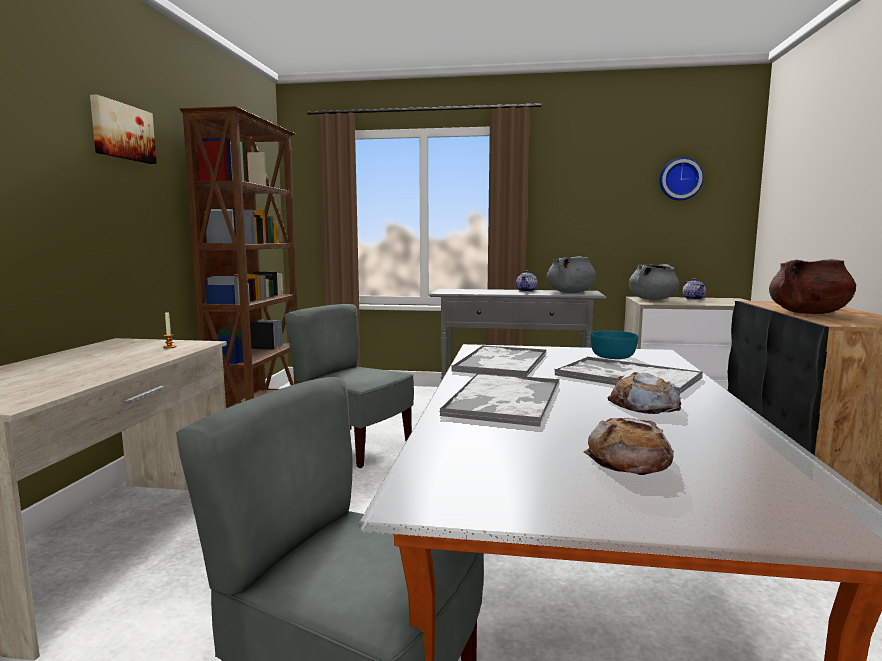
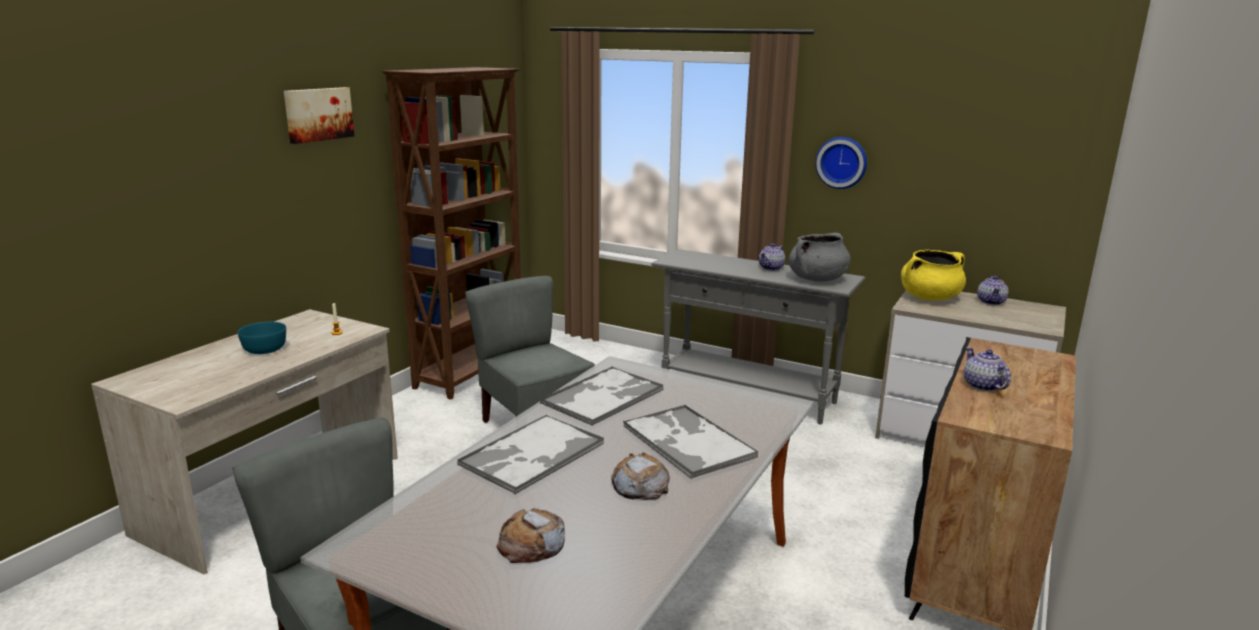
camera: 20 degrees right, 10 degrees up
(613, 356) = (726, 404): turquoise bowl -> turquoise bowl (264, 349)
(652, 299) = (930, 298): grey cooking pot -> yellow cooking pot
(680, 179) = (997, 138): wall clock -> wall clock (842, 162)
(808, 313) = (983, 386): brown cooking pot -> teapot

